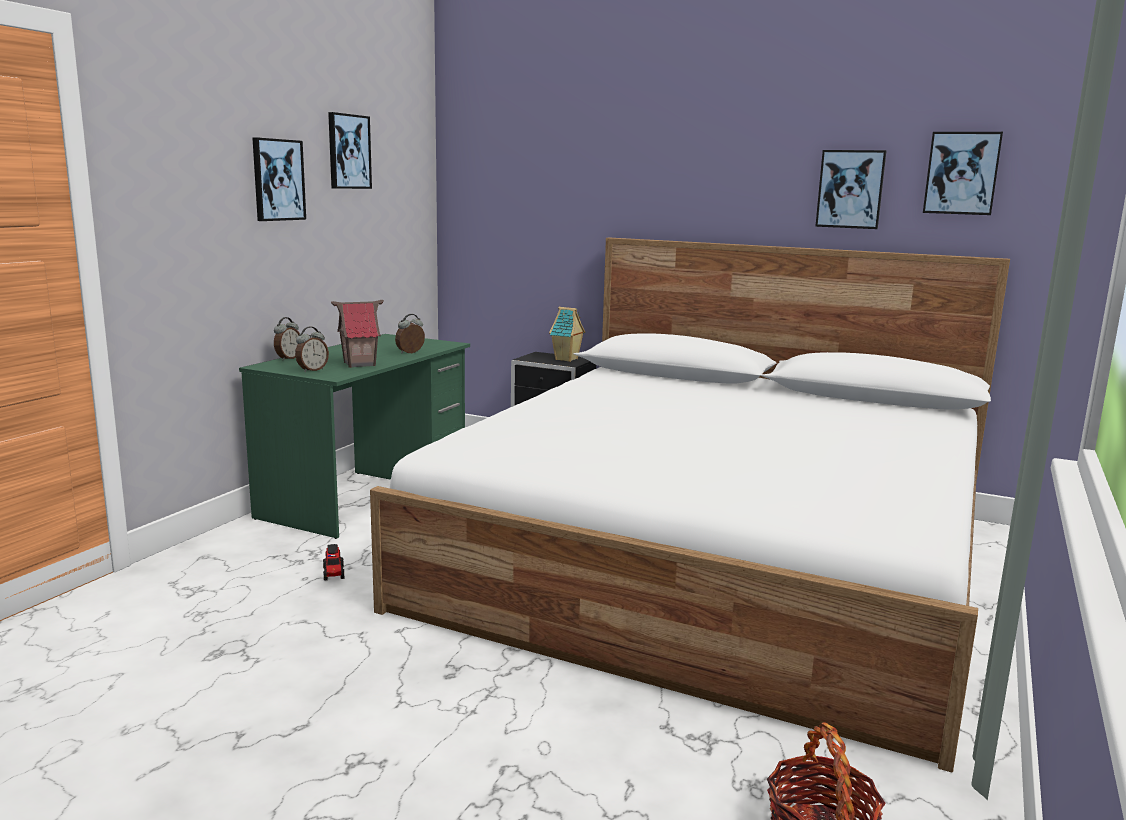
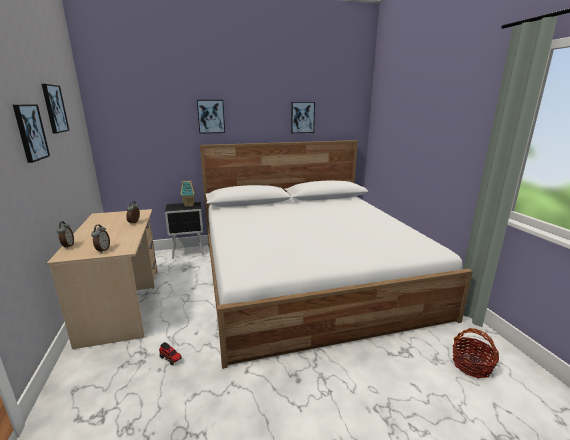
camera: 40 degrees left, 5 degrees up
(359, 364) = (122, 237): toy house -> none
(367, 493) = (123, 304): green desk -> beige desk
(961, 173) = (339, 110): picture -> picture (211, 116)

